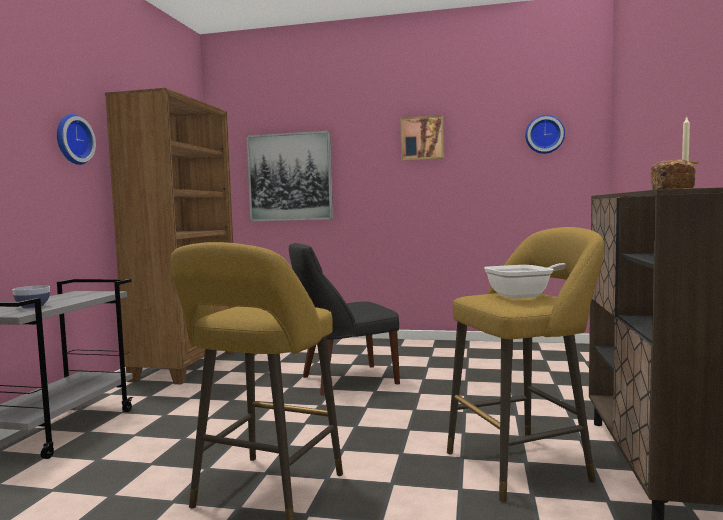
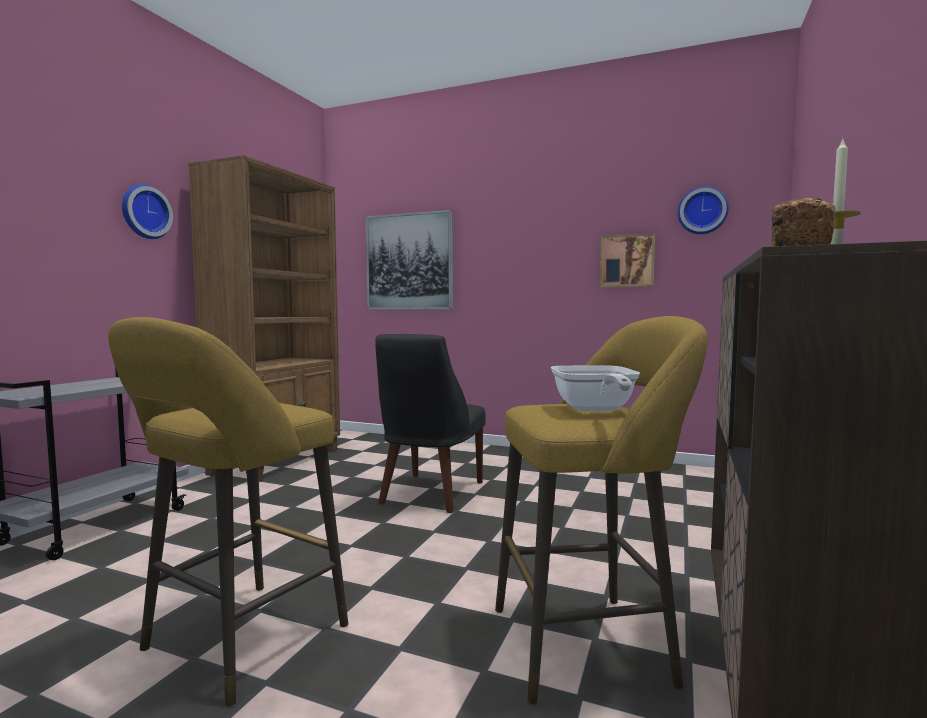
camera: 10 degrees right, 0 degrees up
(32, 306) = (58, 389): bowl -> none
(344, 380) = (429, 494): black chair -> black chair turned 60 degrees counterclockwise
(422, 138) = (554, 217): picture -> picture (627, 261)
(525, 296) = (594, 410): frying pan -> frying pan turned 90 degrees clockwise

